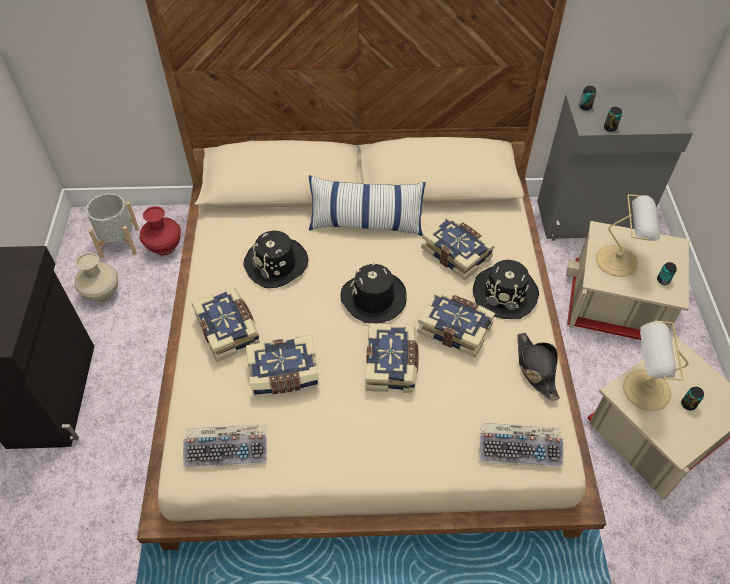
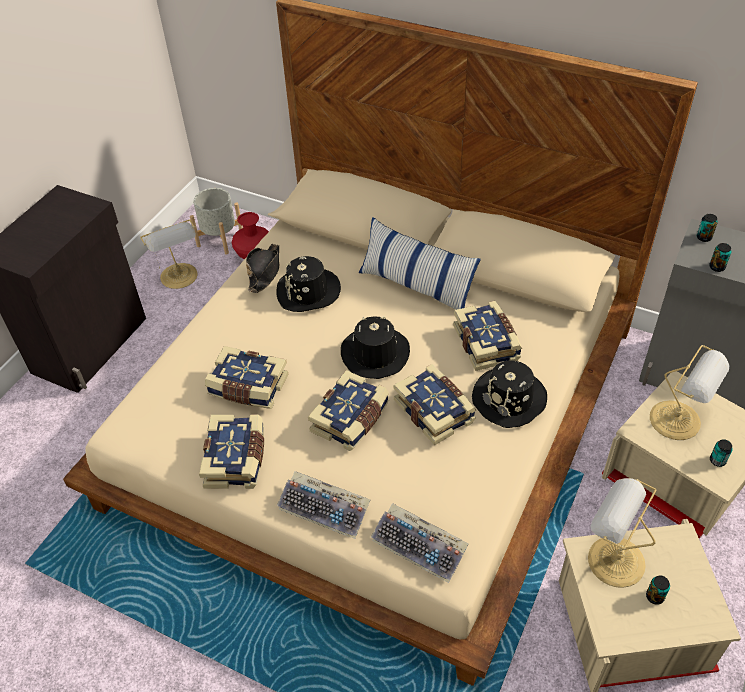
camera: 30 degrees right, 5 degrees down
(102, 293) = (180, 277): beige vase -> table lamp
(228, 449) = (161, 430): keyboard -> keyboard (326, 508)
(229, 329) = (229, 332): book -> book (237, 459)
(536, 368) = (490, 481): black hat -> black hat (264, 271)

